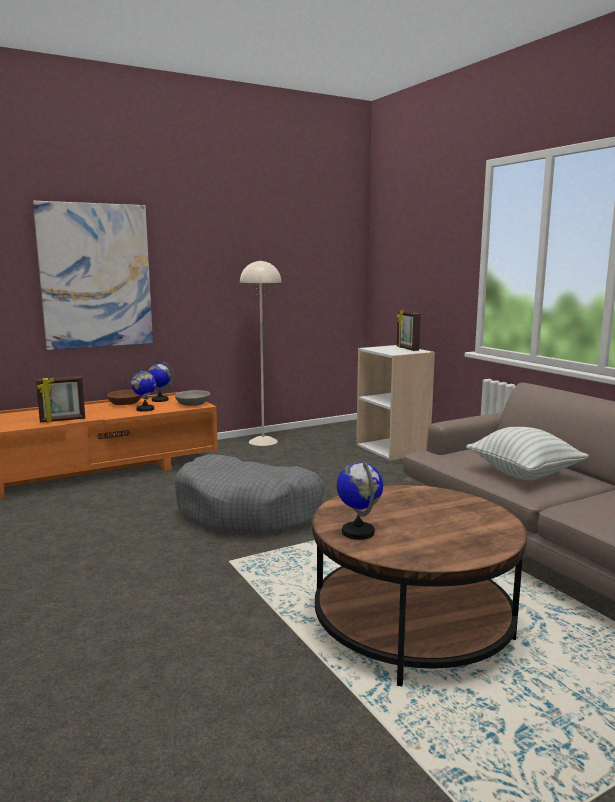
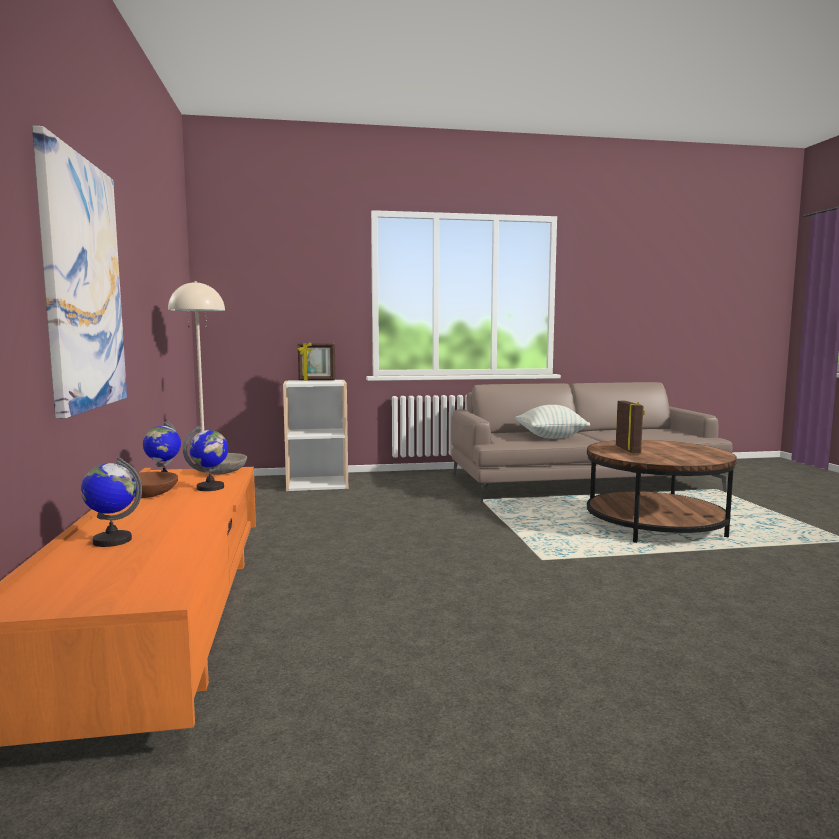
camera: 70 degrees left, 5 degrees down
(62, 420) = (198, 522): picture frame -> picture frame (628, 449)
(249, 512) = (429, 543): grey dog bed -> none
(358, 532) = (680, 459): globe -> globe (112, 540)

